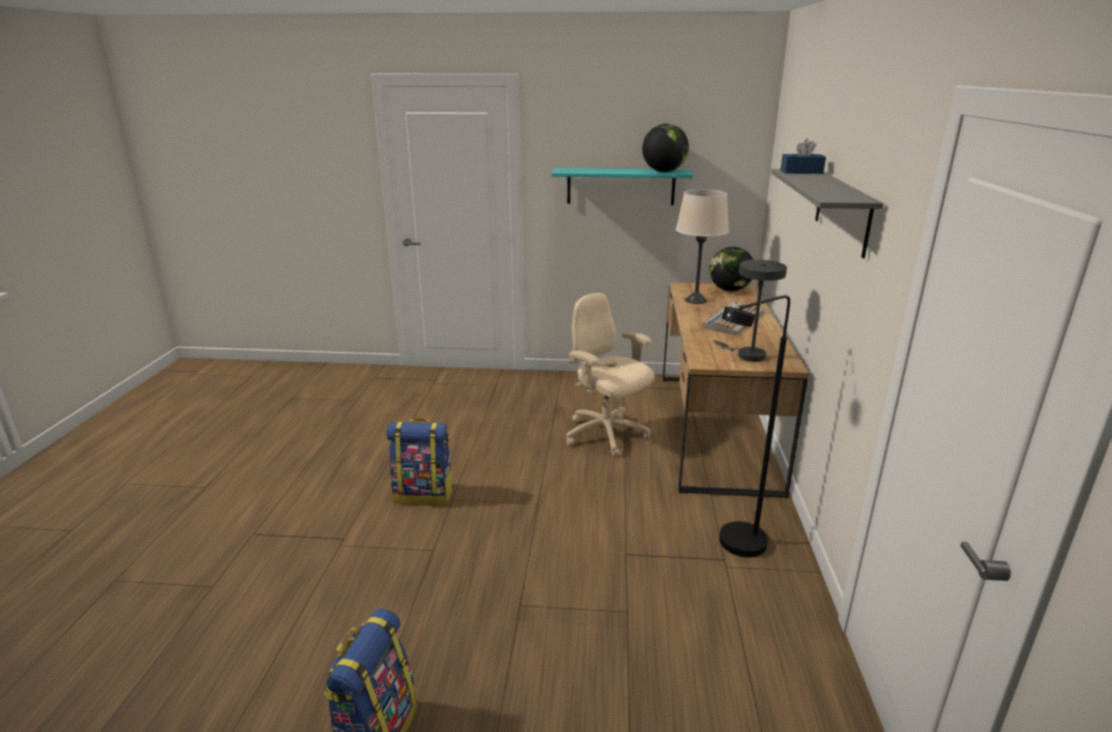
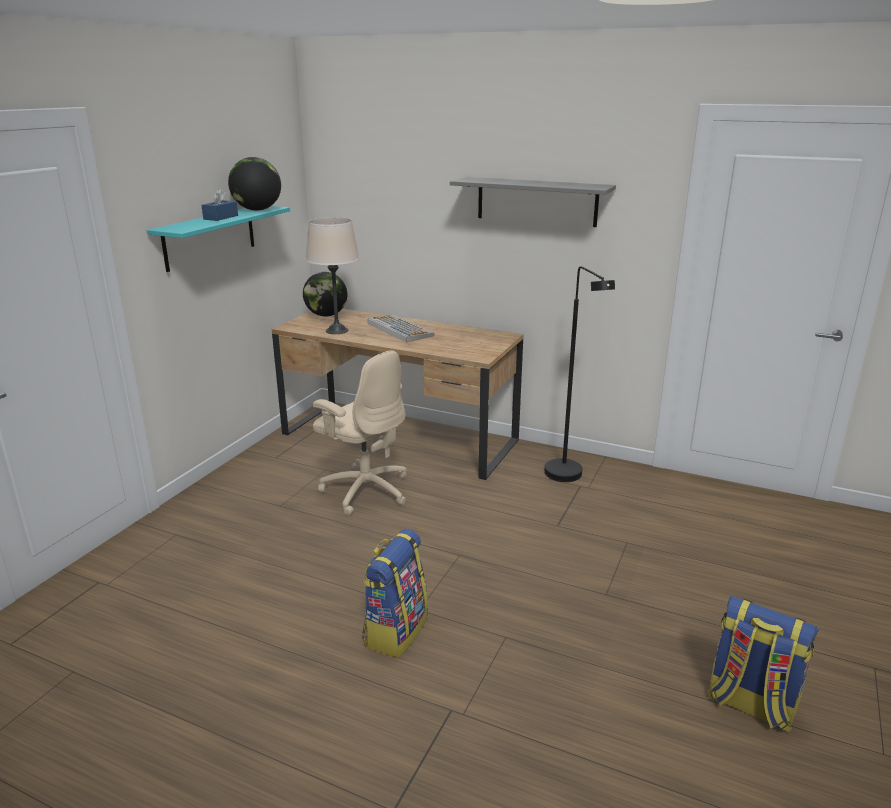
camera: 70 degrees left, 0 degrees up
(606, 435) = (365, 490): beige office chair -> beige office chair turned 120 degrees counterclockwise
(746, 355) = (477, 342): grey table lamp -> none
(801, 172) = (478, 179): blue tissue box -> blue tissue box (221, 217)

